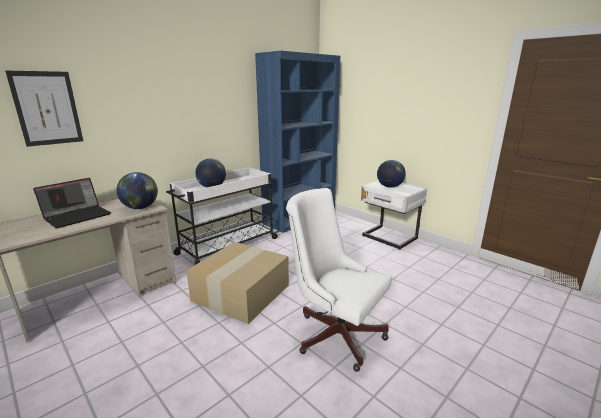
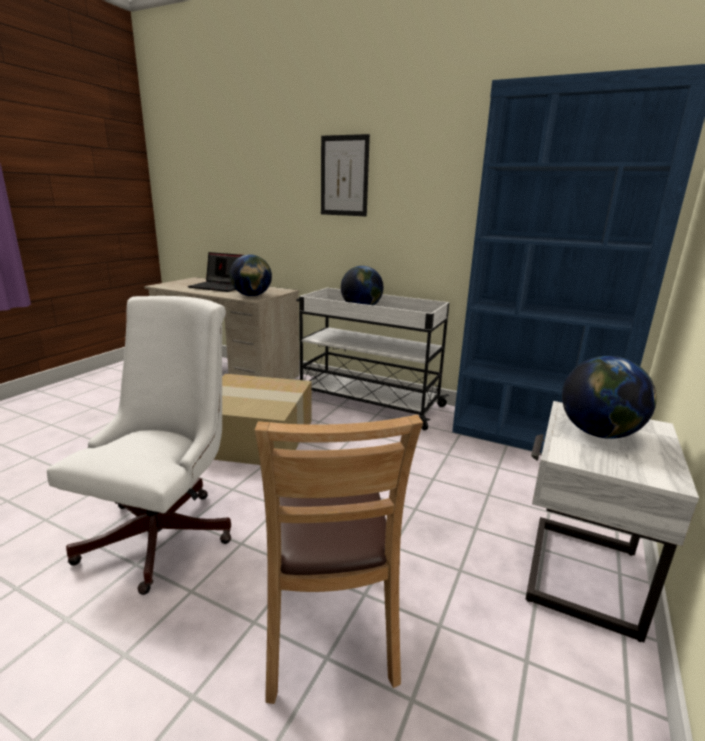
camera: 70 degrees right, 0 degrees up
(47, 108) = (241, 183): picture -> picture (344, 176)
(410, 290) = (327, 629): none -> brown chair

